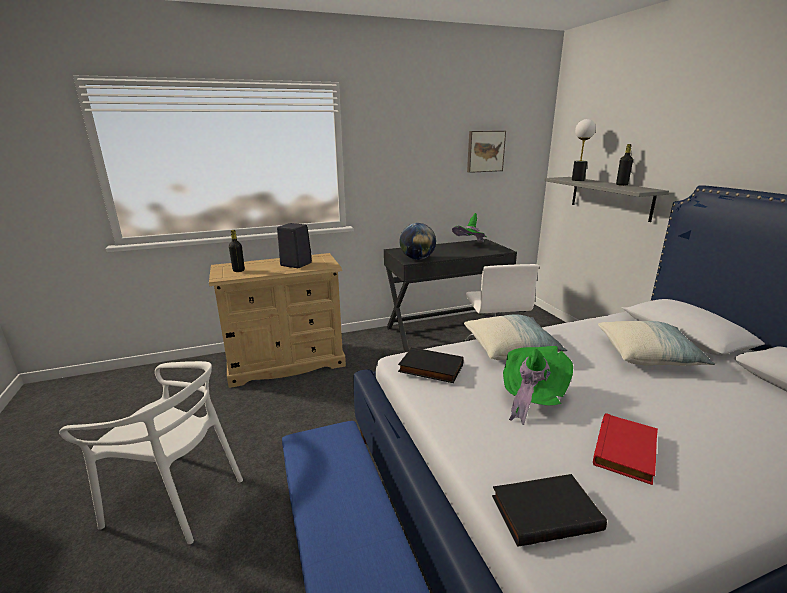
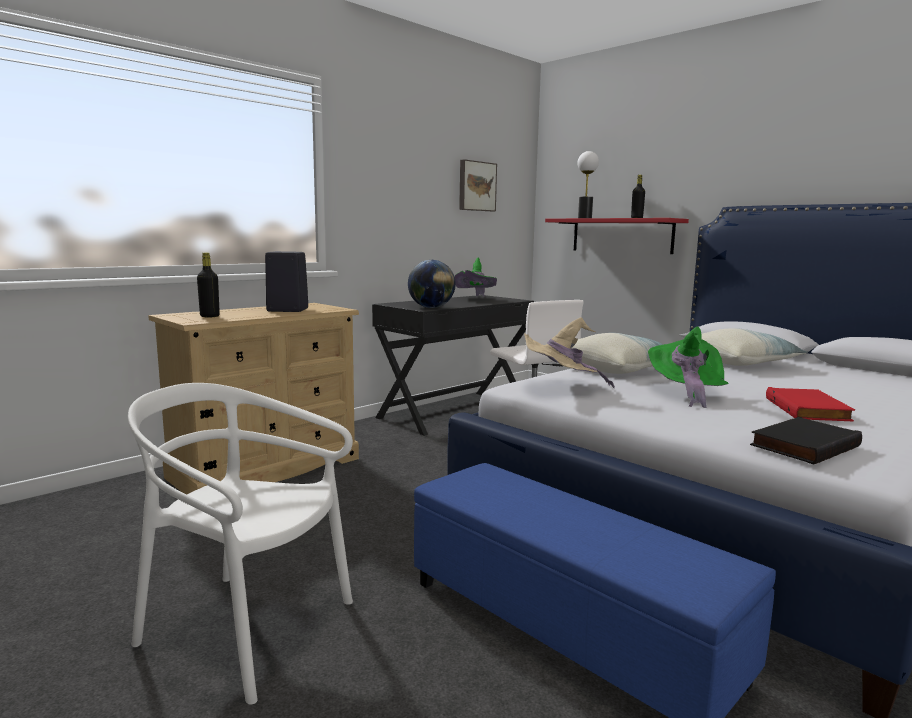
camera: 25 degrees left, 10 degrees down
(176, 498) = (246, 628): white chair -> white chair turned 150 degrees counterclockwise
(430, 369) = (561, 386): black book -> beige hat
(610, 197) = (621, 235): grey shelf -> red shelf

